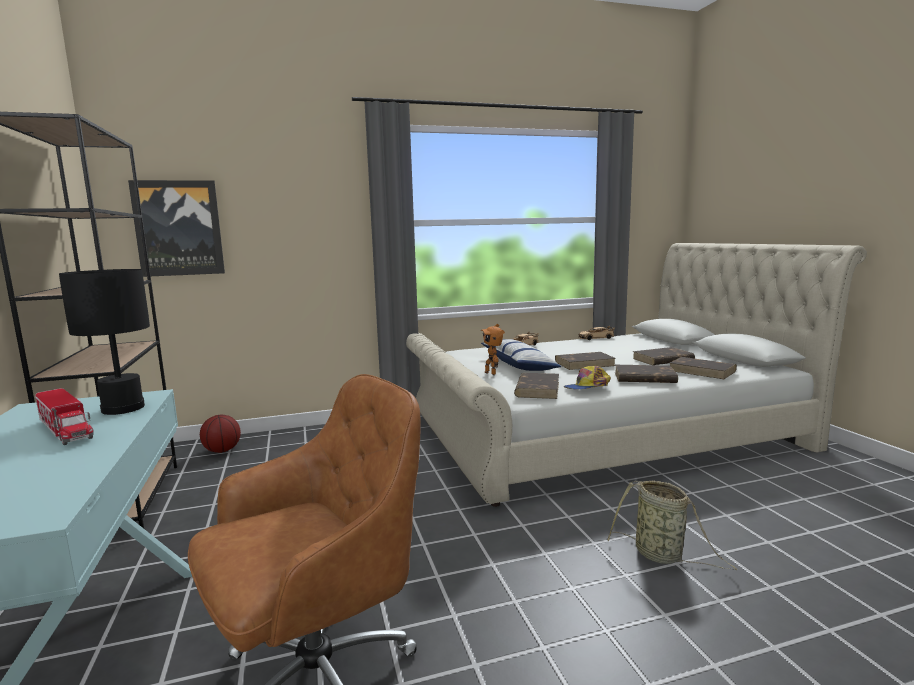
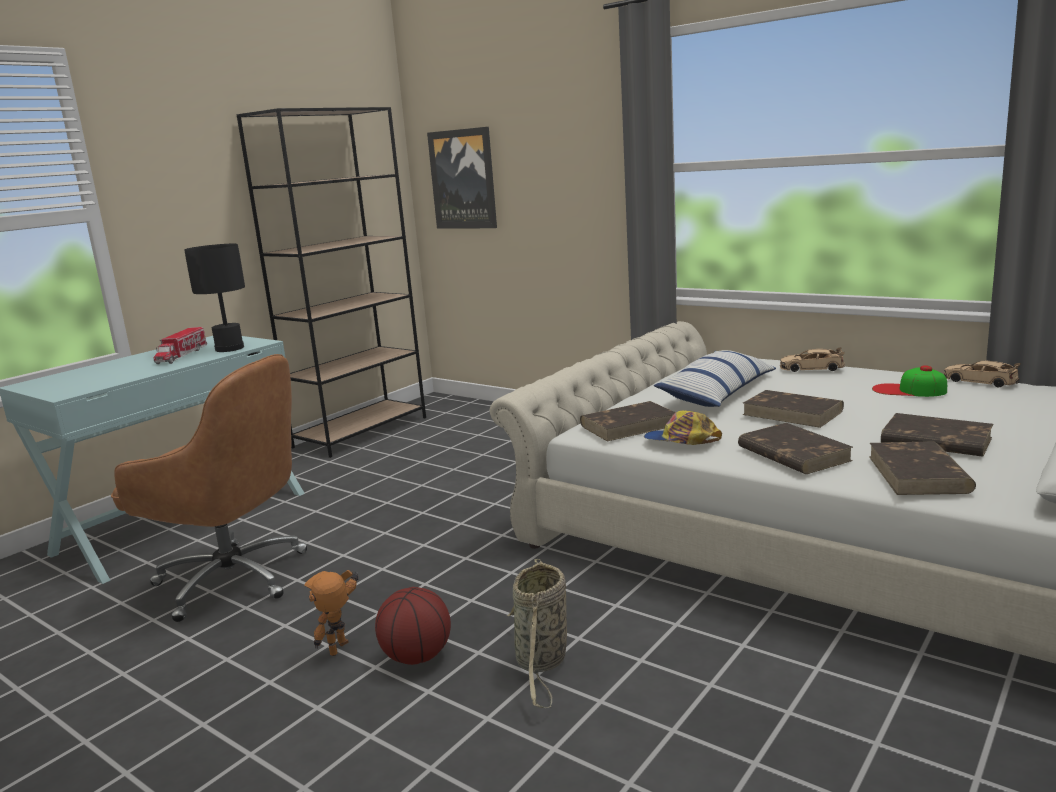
camera: 55 degrees right, 5 degrees up
(222, 451) = (471, 415): basketball -> basketball (416, 657)
(491, 373) = (656, 394): toy robot -> toy robot (343, 649)
(588, 345) = (908, 390): none -> cap

